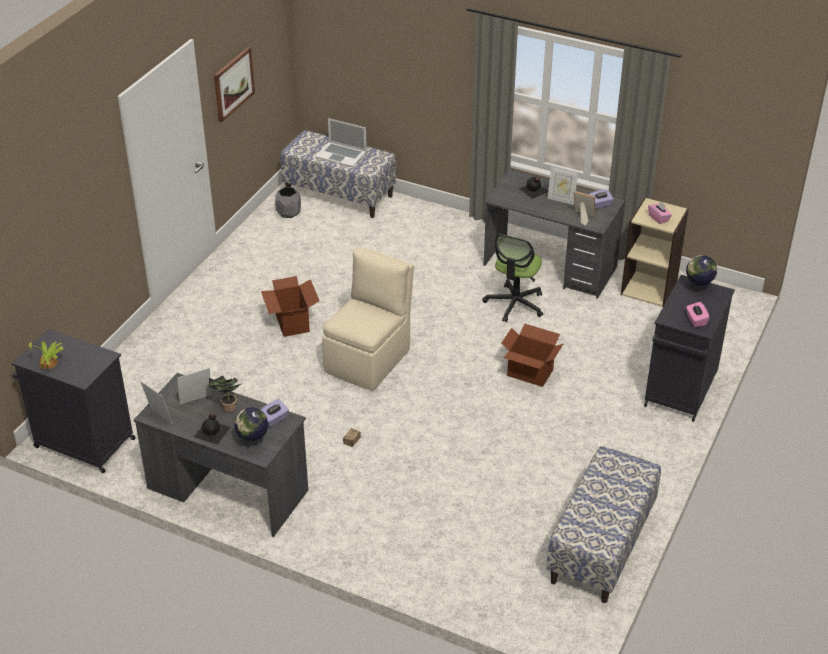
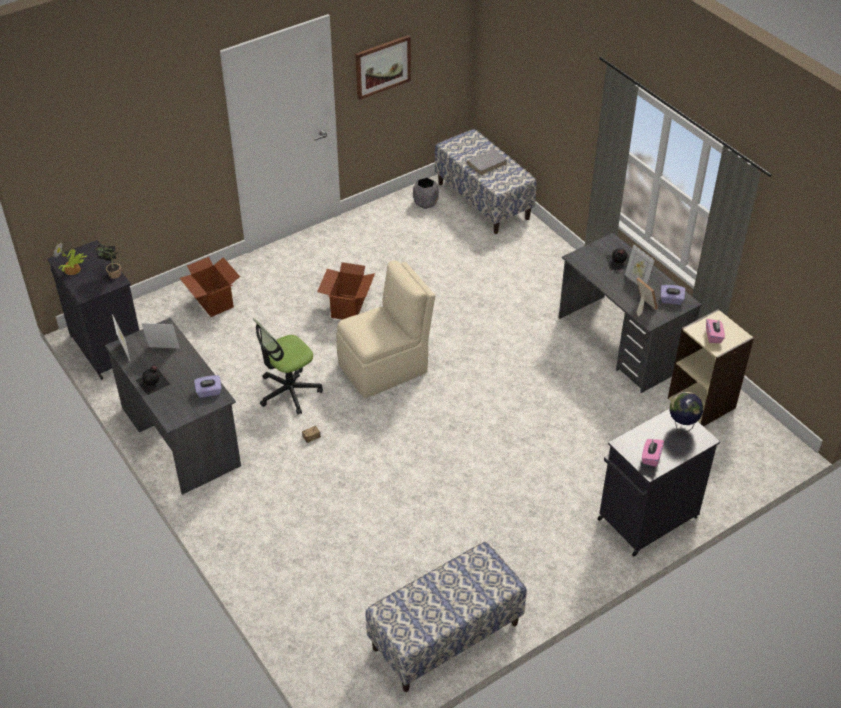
camera: 30 degrees right, 5 degrees up
(227, 407) = (182, 365): potted plant -> potted plant (112, 274)
(253, 443) = (175, 406): globe -> none
(341, 154) = (487, 163): laptop -> grey book
(515, 304) = (557, 367): office chair -> office chair (289, 391)
(530, 373) = (516, 441): cardboard box -> cardboard box (213, 302)

